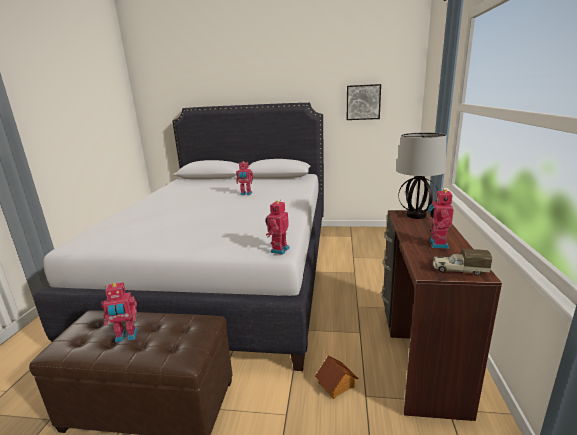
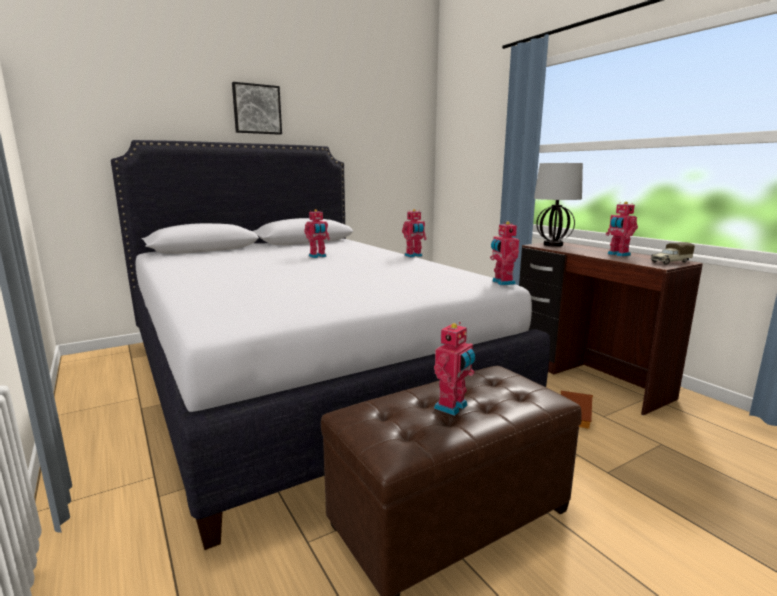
camera: 40 degrees left, 5 degrees down
(302, 204) = (414, 256): none -> toy robot
(363, 102) = (381, 151): picture -> picture (257, 109)

